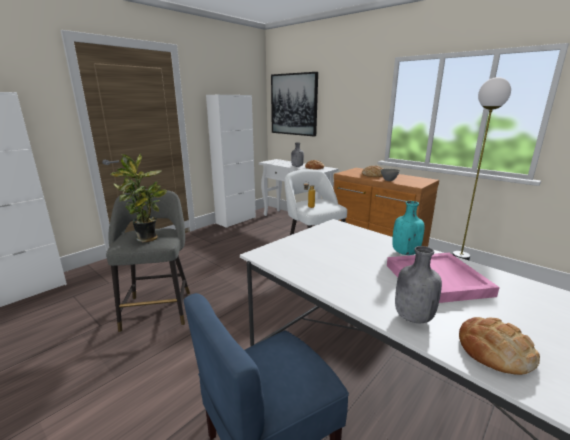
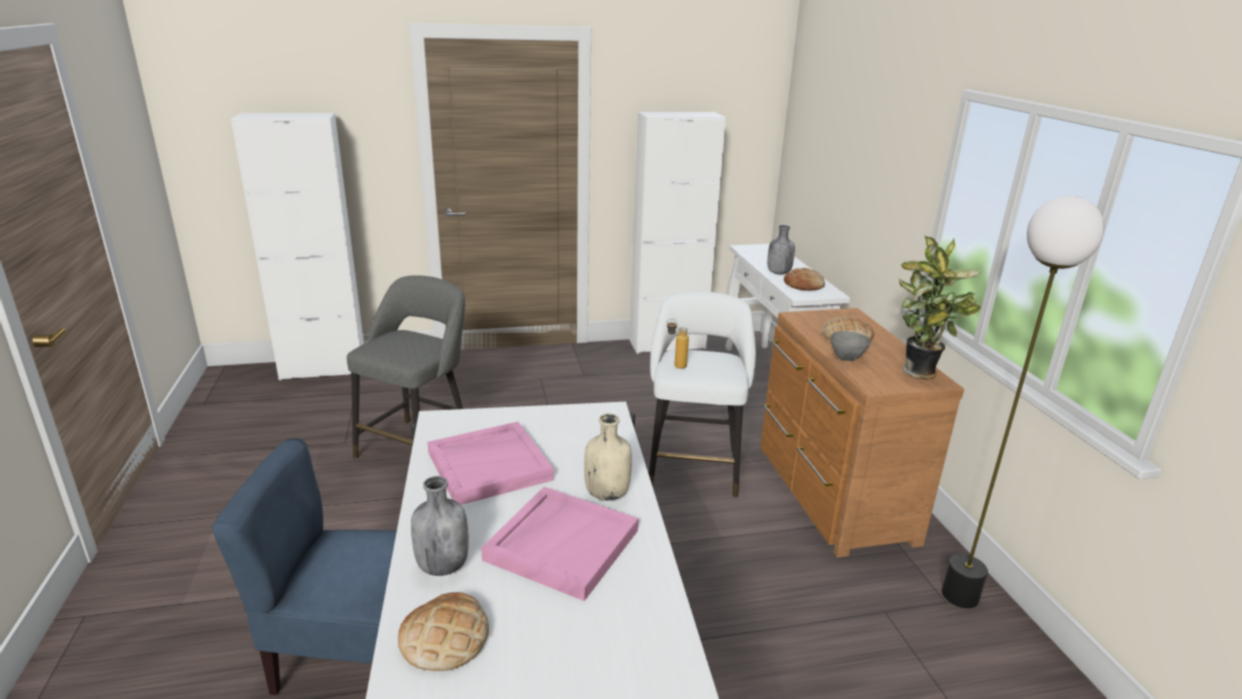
camera: 35 degrees right, 5 degrees up
(148, 239) = (399, 350): potted plant -> potted plant (920, 374)
(294, 104) = (815, 142): picture -> none
(331, 263) = (490, 465): none -> pink tray
(404, 252) = (607, 493): turquoise bottle -> beige bottle

